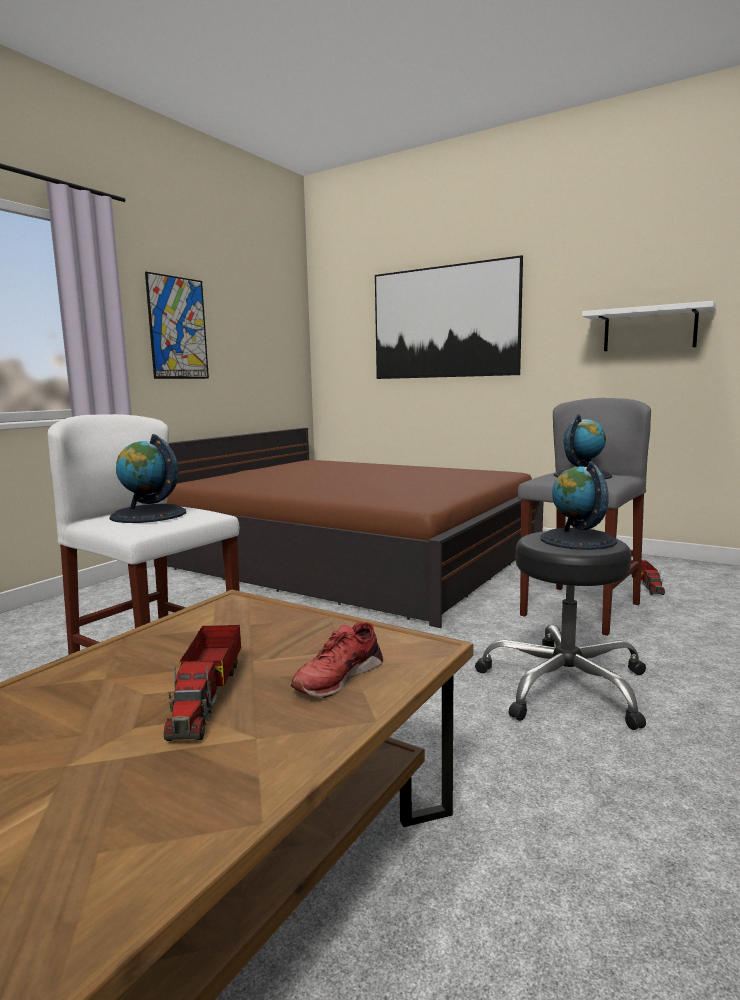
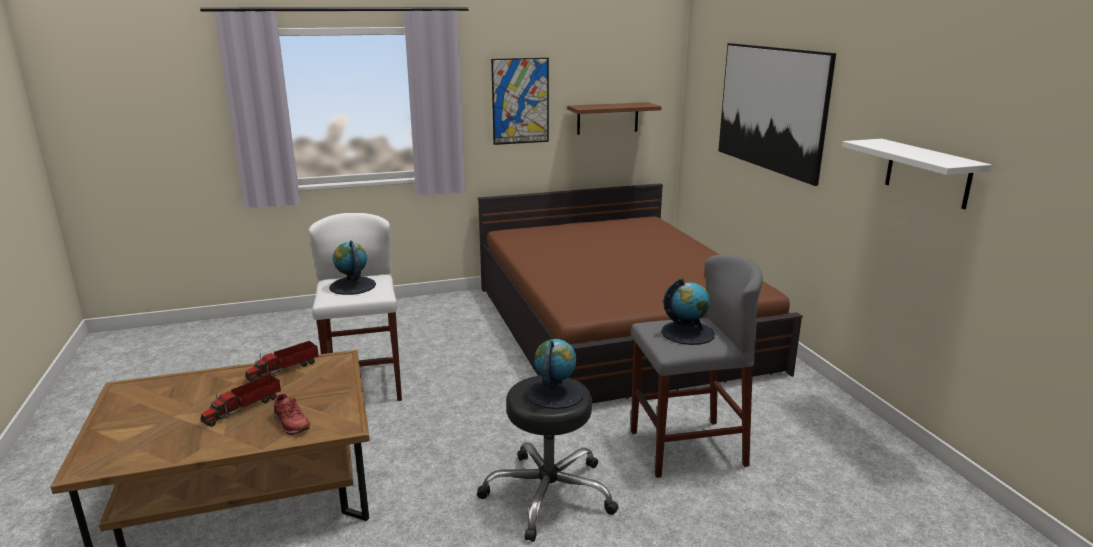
camera: 40 degrees right, 10 degrees up
(256, 357) = (607, 118): none -> brown shelf
(338, 677) = (291, 423): red shoe -> red shoe turned 120 degrees counterclockwise
(646, 584) = (803, 453): toy truck -> toy truck (285, 369)

